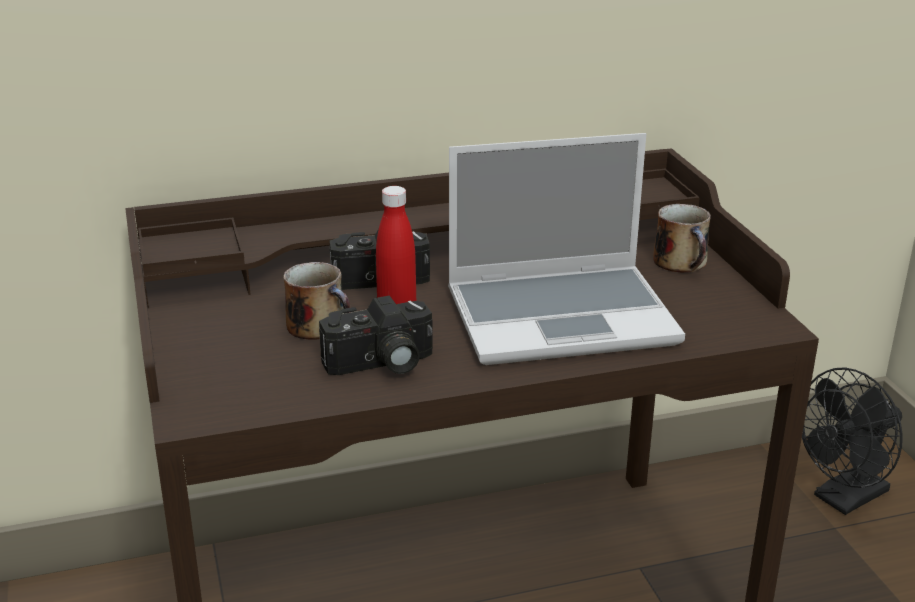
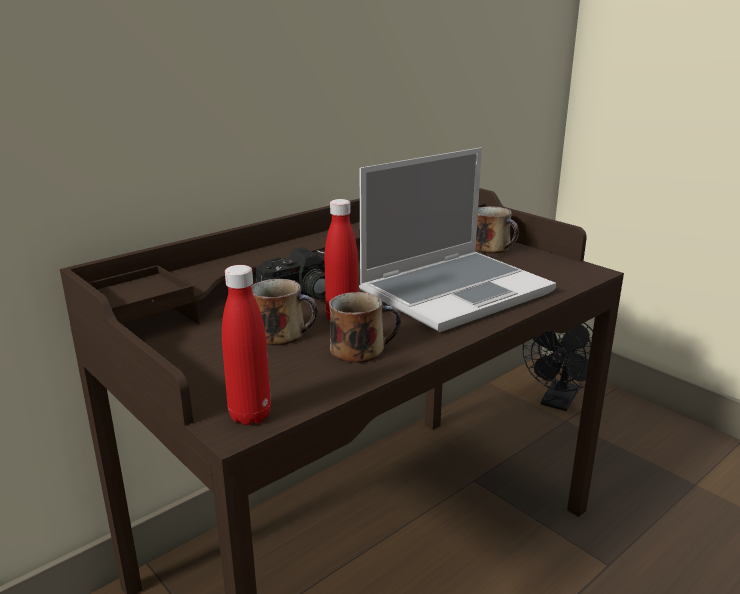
camera: 25 degrees left, 5 degrees down
(212, 408) = (250, 415): none -> red bottle
(380, 364) = (360, 349): camera -> mug

